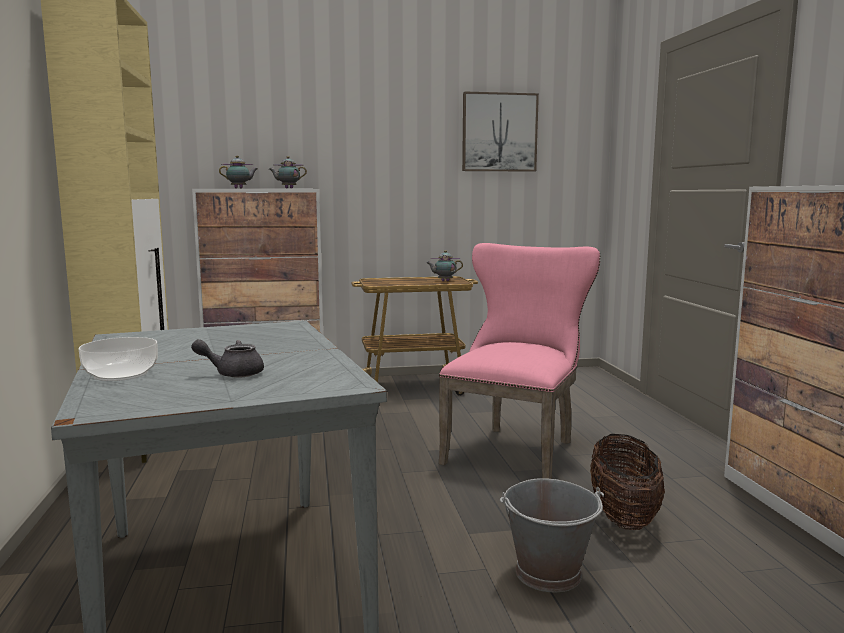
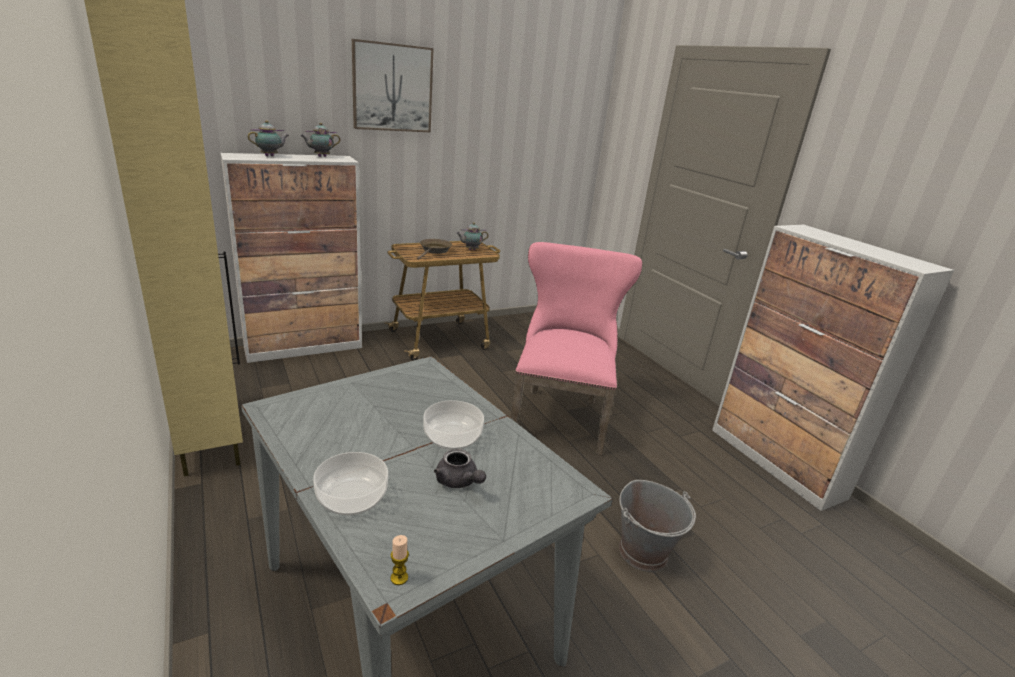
camera: 20 degrees left, 15 degrees up
(103, 408) = (399, 578): none -> candle
(233, 373) = (459, 482): grey teapot -> grey teapot turned 105 degrees counterclockwise
(262, 354) = (452, 437): none -> bowl
(401, 281) = (434, 251): none -> brown frying pan
(499, 132) = (518, 105): picture -> picture (392, 88)
(623, 516) = (666, 482): basket -> none

